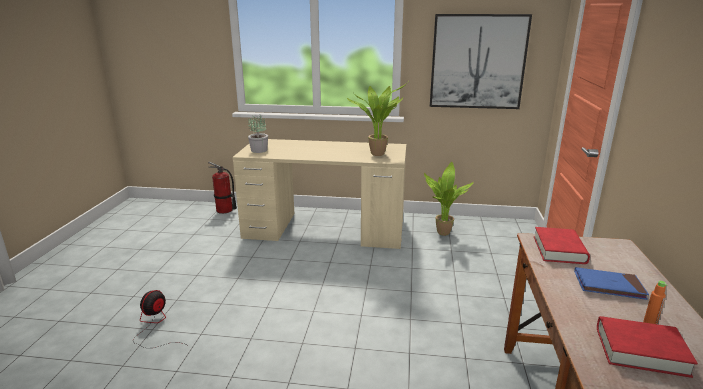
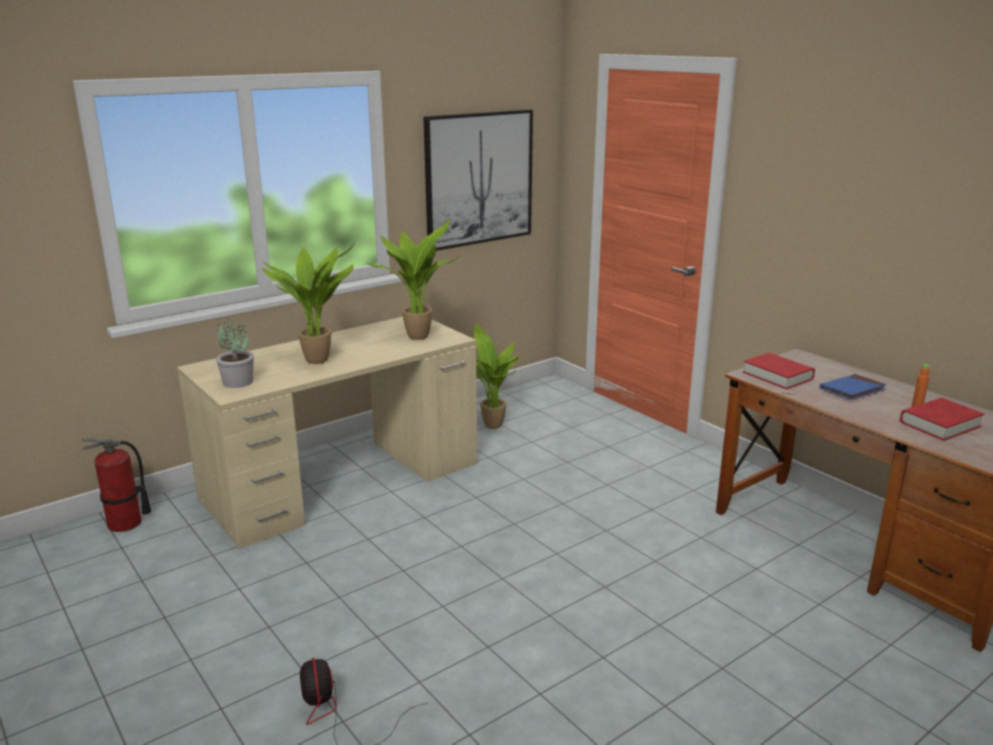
camera: 45 degrees left, 0 degrees up
(310, 151) = (319, 359): none -> potted plant

